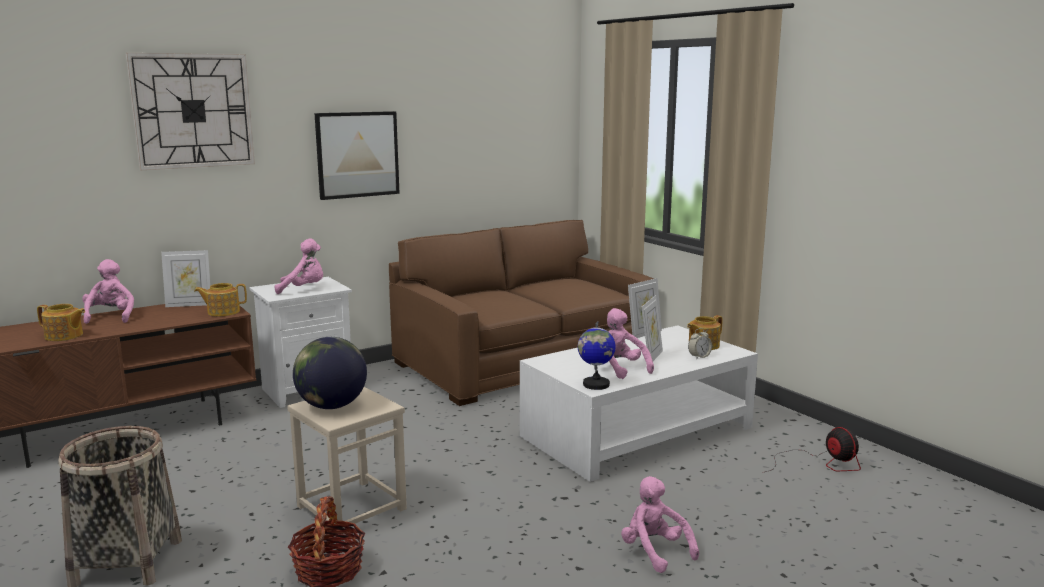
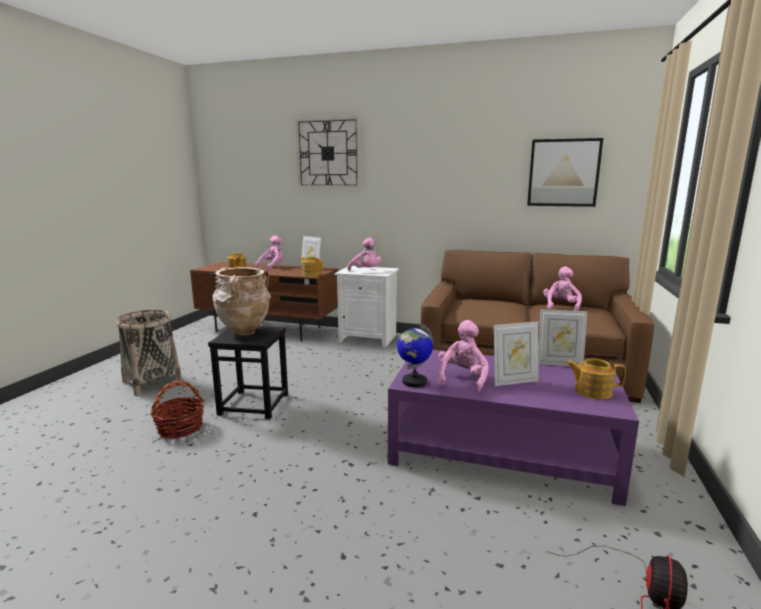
camera: 50 degrees right, 0 degrees up
(331, 406) = (244, 332): globe -> beige vase
(351, 507) = (254, 404): beige stool -> black stool
(357, 154) = (429, 186): picture -> picture (563, 173)
(637, 432) = (501, 450): white coffee table -> purple coffee table
(654, 551) = (315, 542): pink plush toy -> pink plush toy (561, 306)
(699, 357) = (560, 398): alarm clock -> none

